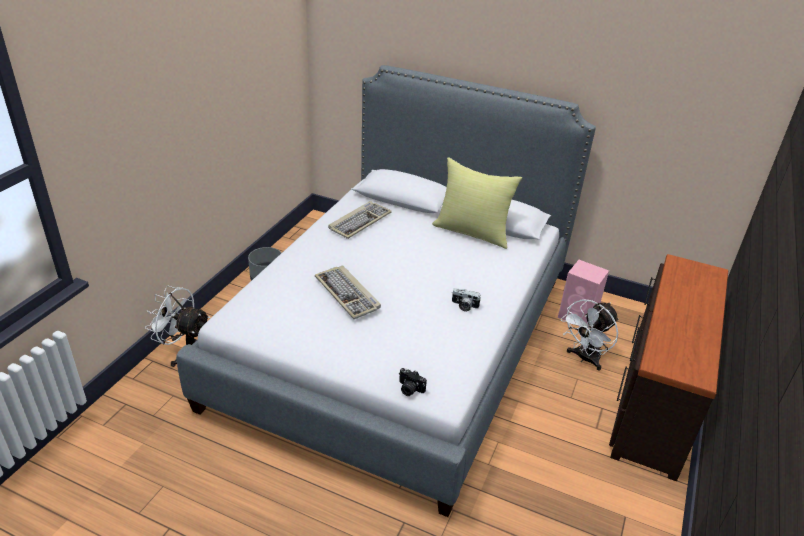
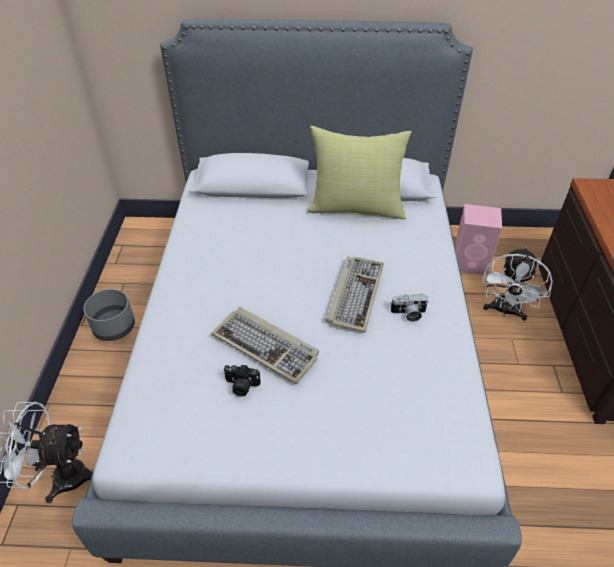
camera: 20 degrees left, 10 degrees up
(359, 221) = (221, 233): keyboard -> keyboard (355, 294)
(409, 389) = (422, 466): camera -> camera (241, 386)

